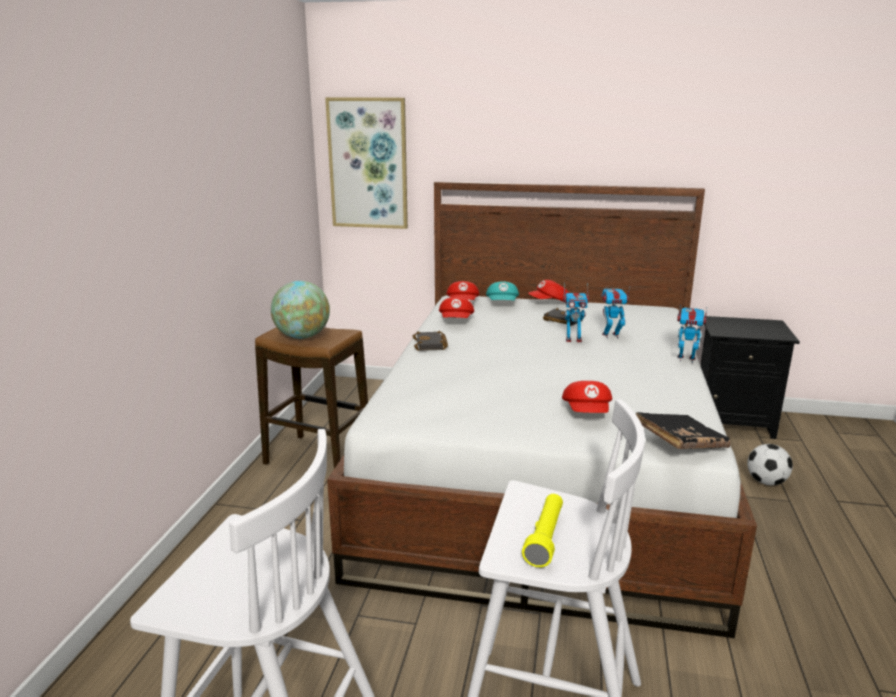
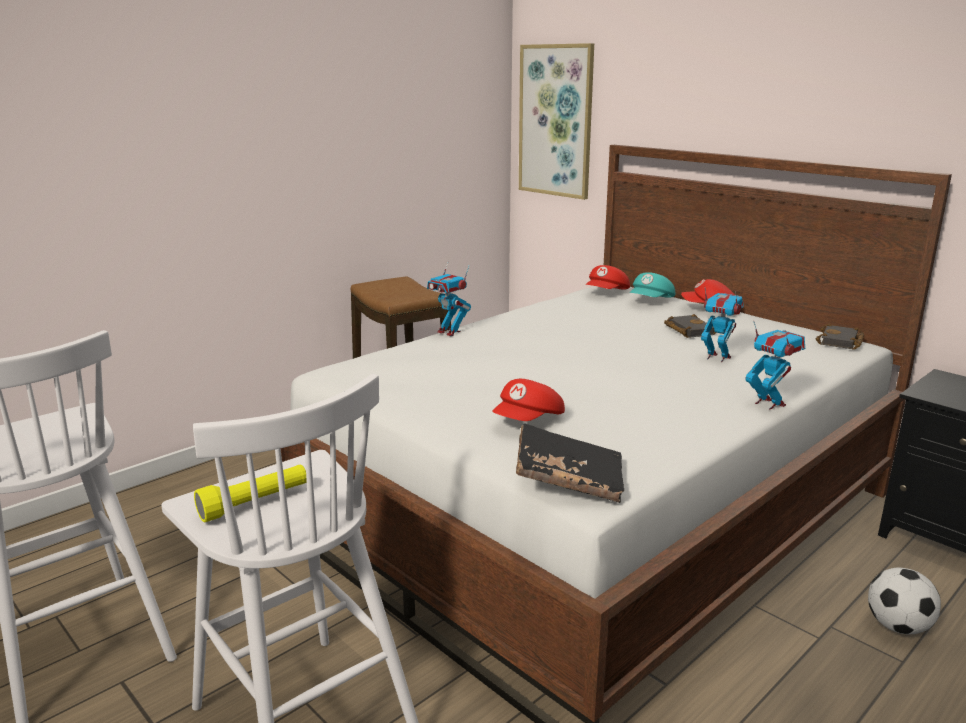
camera: 35 degrees right, 0 degrees up
(302, 337) = (389, 291): globe -> none
(431, 345) = (497, 323): black book -> black book (841, 342)
(457, 321) = (566, 308): red cap -> none
(573, 339) = (663, 351): toy robot -> toy robot (449, 332)

